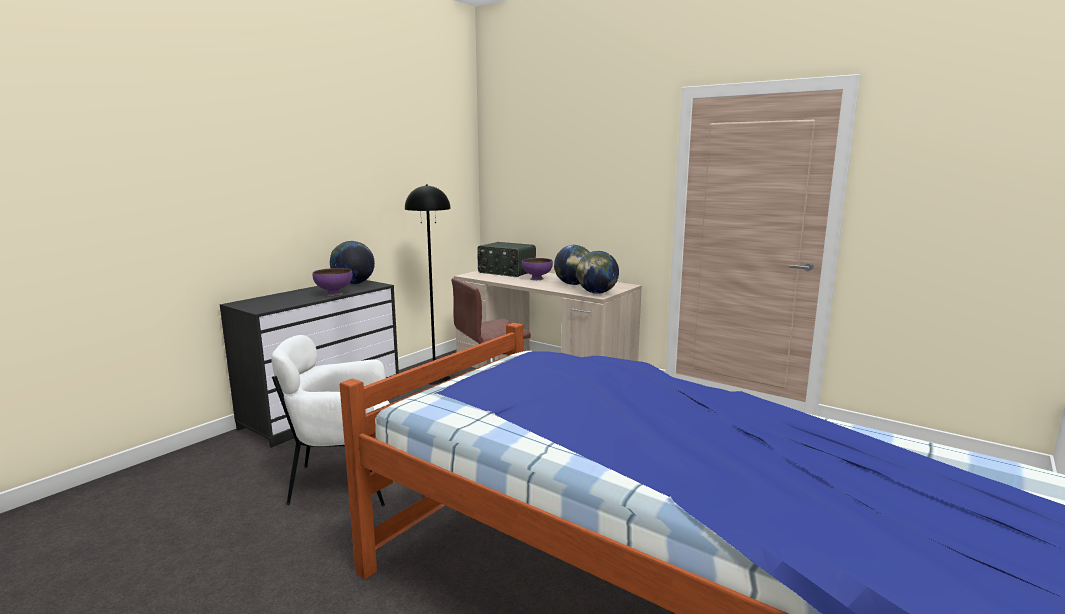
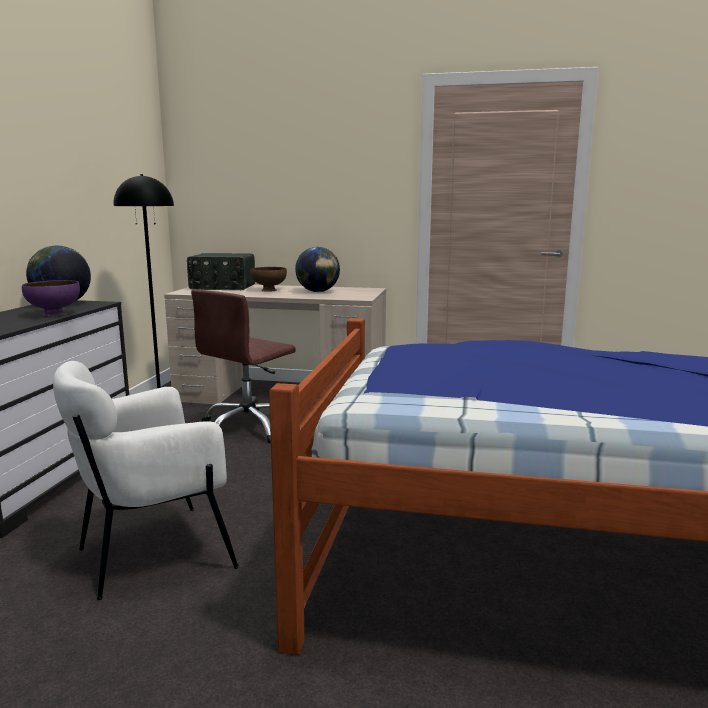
camera: 25 degrees left, 0 degrees up
(537, 279) = (269, 290): purple bowl -> brown bowl
(596, 293) = (356, 296): globe -> none

